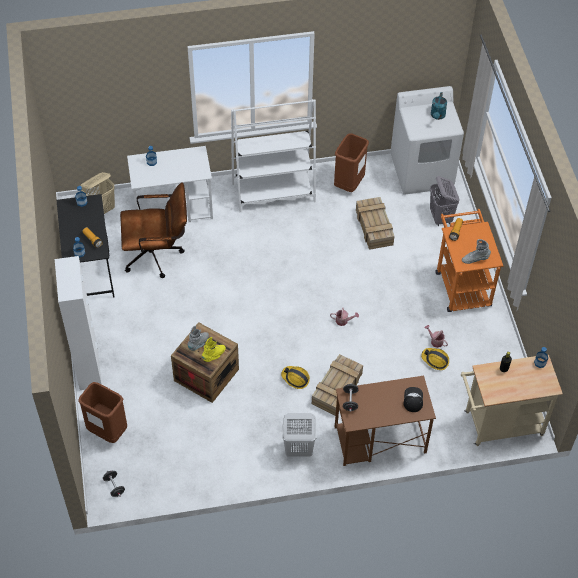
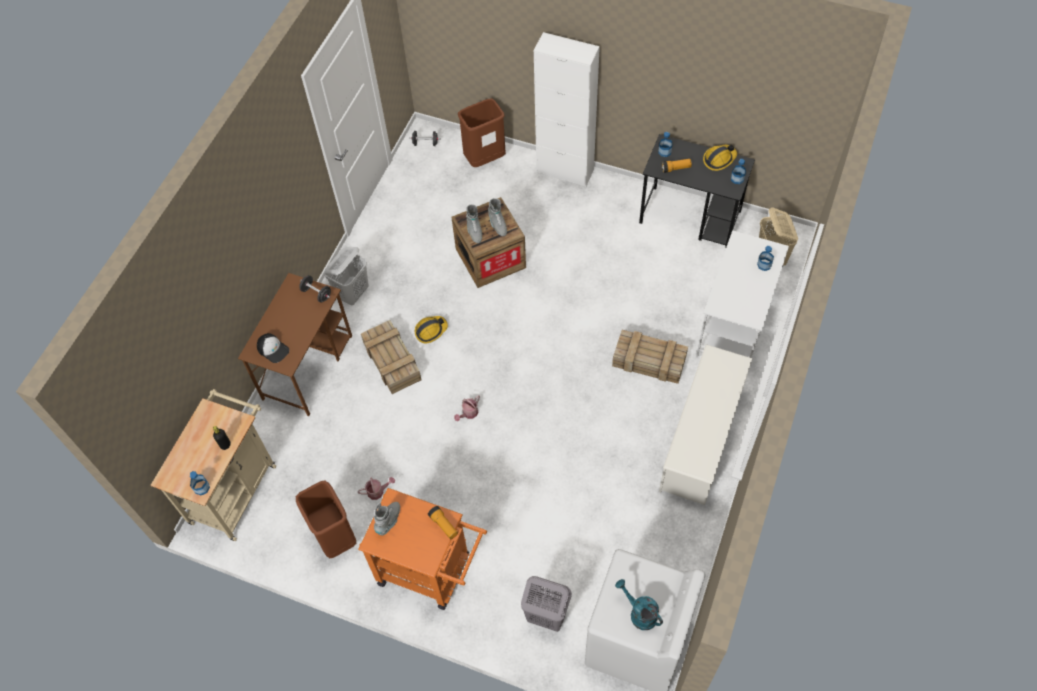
camera: 125 degrees right, 5 degrees up
(158, 255) = (673, 283): brown office chair -> none
(214, 355) = (474, 231): yellow boot -> grey boot
(273, 193) = (701, 440): white bookcase -> white shoe rack
(349, 184) = (666, 535): brown trash can -> brown trash can (335, 537)
(374, 228) = (577, 524): crate -> crate (648, 361)
(435, 360) = (355, 475): hard hat -> hard hat (719, 159)

